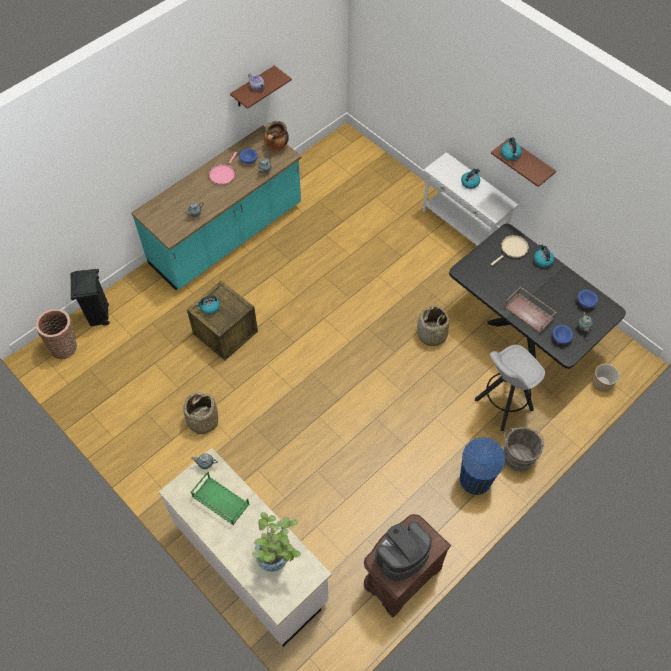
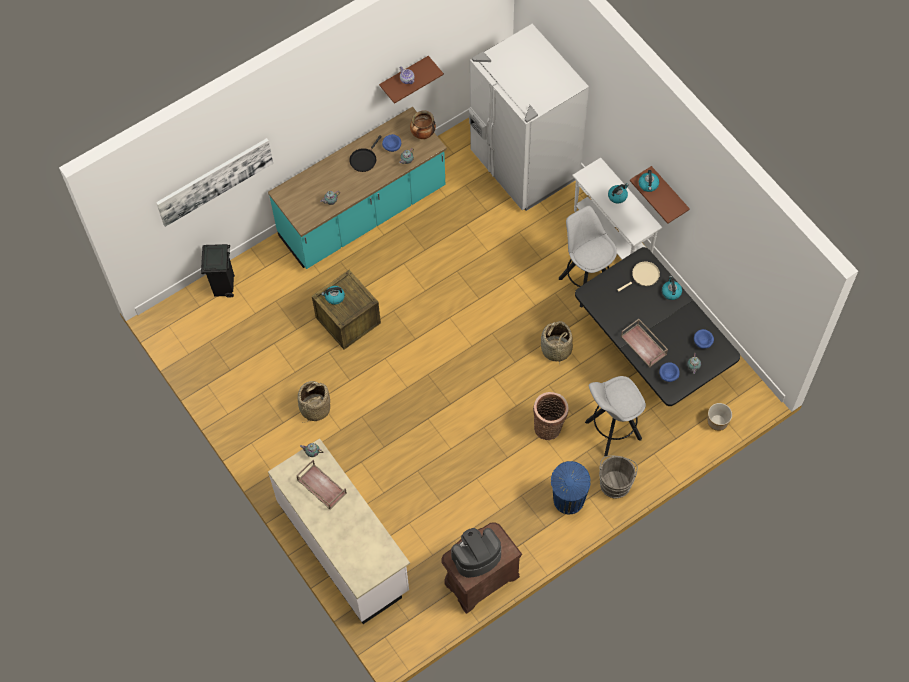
camera: 10 degrees right, 5 degrees up
(65, 347) = (188, 315): basket -> basket (549, 426)
(71, 196) = (214, 181): none -> picture
(220, 500) = (321, 487): green tray -> brown tray
(223, 174) = (364, 159): pink frying pan -> black frying pan
(277, 558) = (365, 542): potted plant -> none
(369, 179) = (524, 165): none -> white fridge
(446, 270) = (585, 281): none -> grey stool

